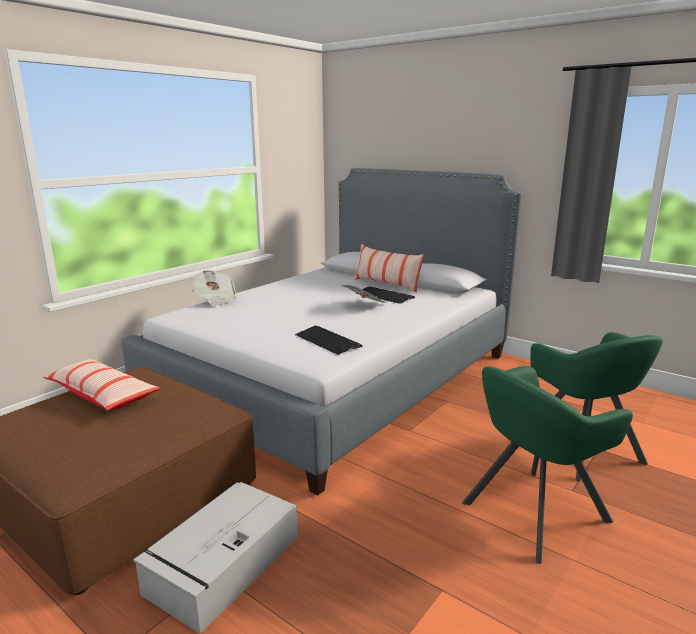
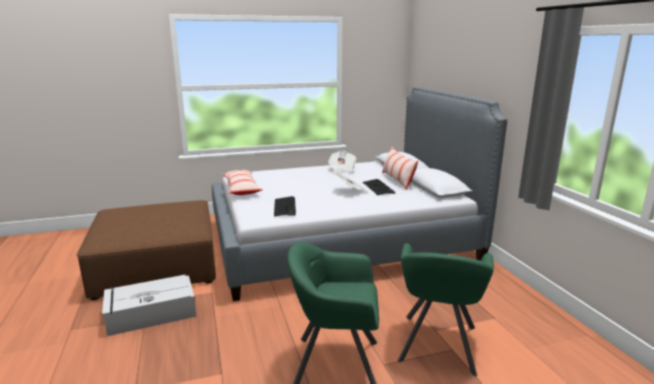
camera: 35 degrees right, 0 degrees up
(102, 395) = (162, 209): pillow -> pillow (241, 189)
(215, 299) = (273, 169): newspaper -> newspaper (341, 170)

